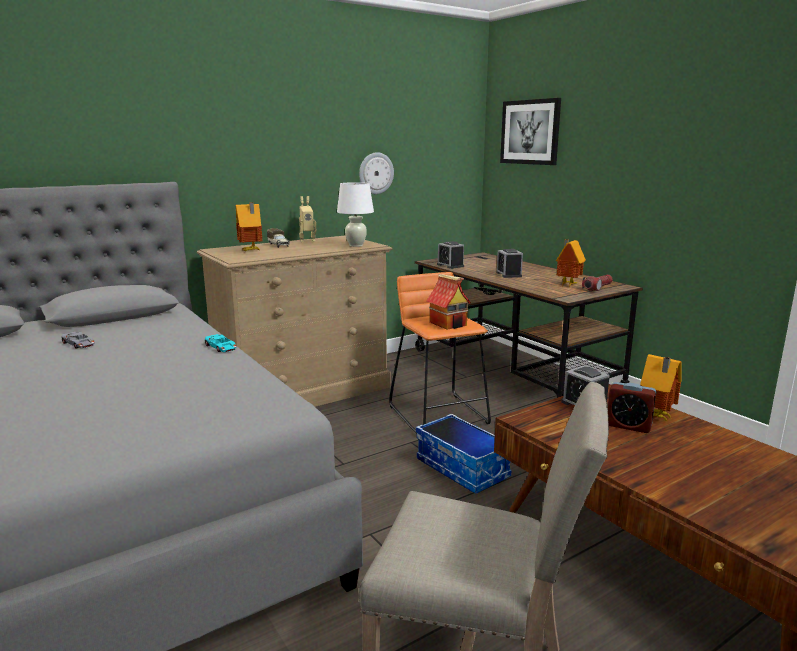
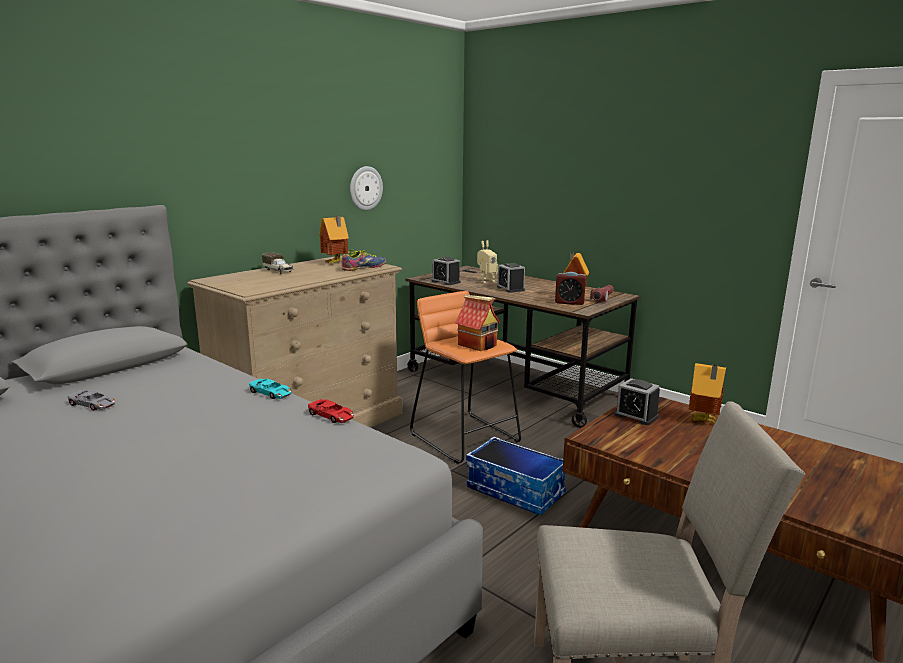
camera: 15 degrees left, 0 degrees up
(251, 251) = (254, 279): toy house -> toy house (335, 263)
(256, 370) = (331, 416): none -> red toy car
(307, 240) = (304, 263): toy robot -> toy robot (486, 281)
(356, 245) = (363, 267): white table lamp -> shoe
(530, 132) = (515, 145): picture -> none
(628, 426) = (686, 432): alarm clock -> alarm clock (569, 302)

